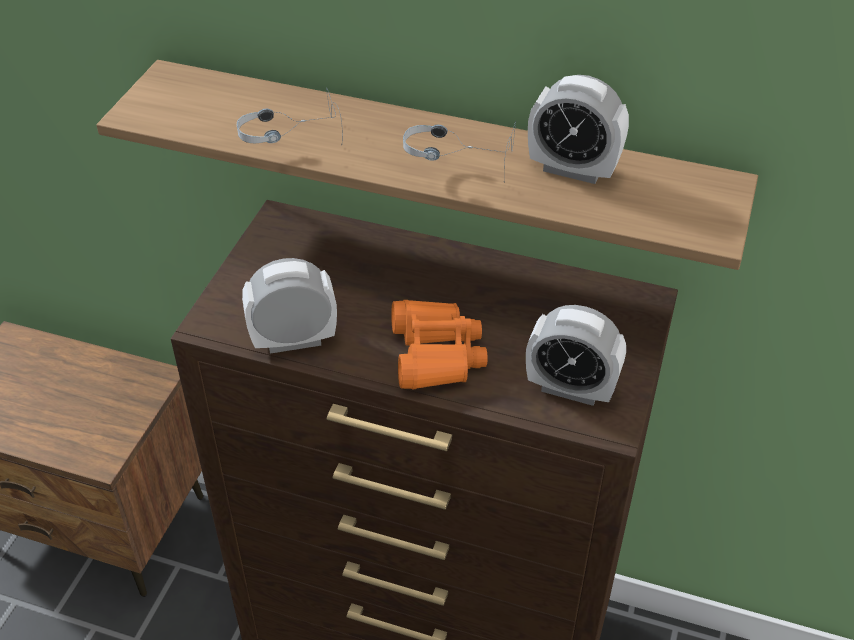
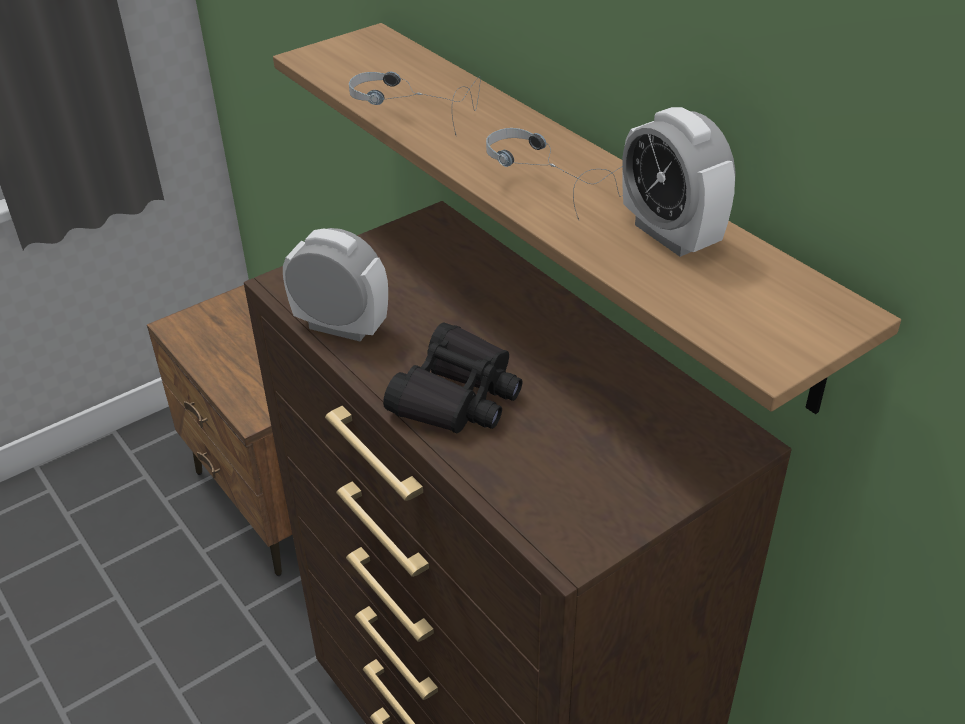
camera: 35 degrees right, 5 degrees down
(436, 354) = (457, 396): orange binoculars -> black binoculars
(570, 389) = (562, 492): alarm clock -> none

